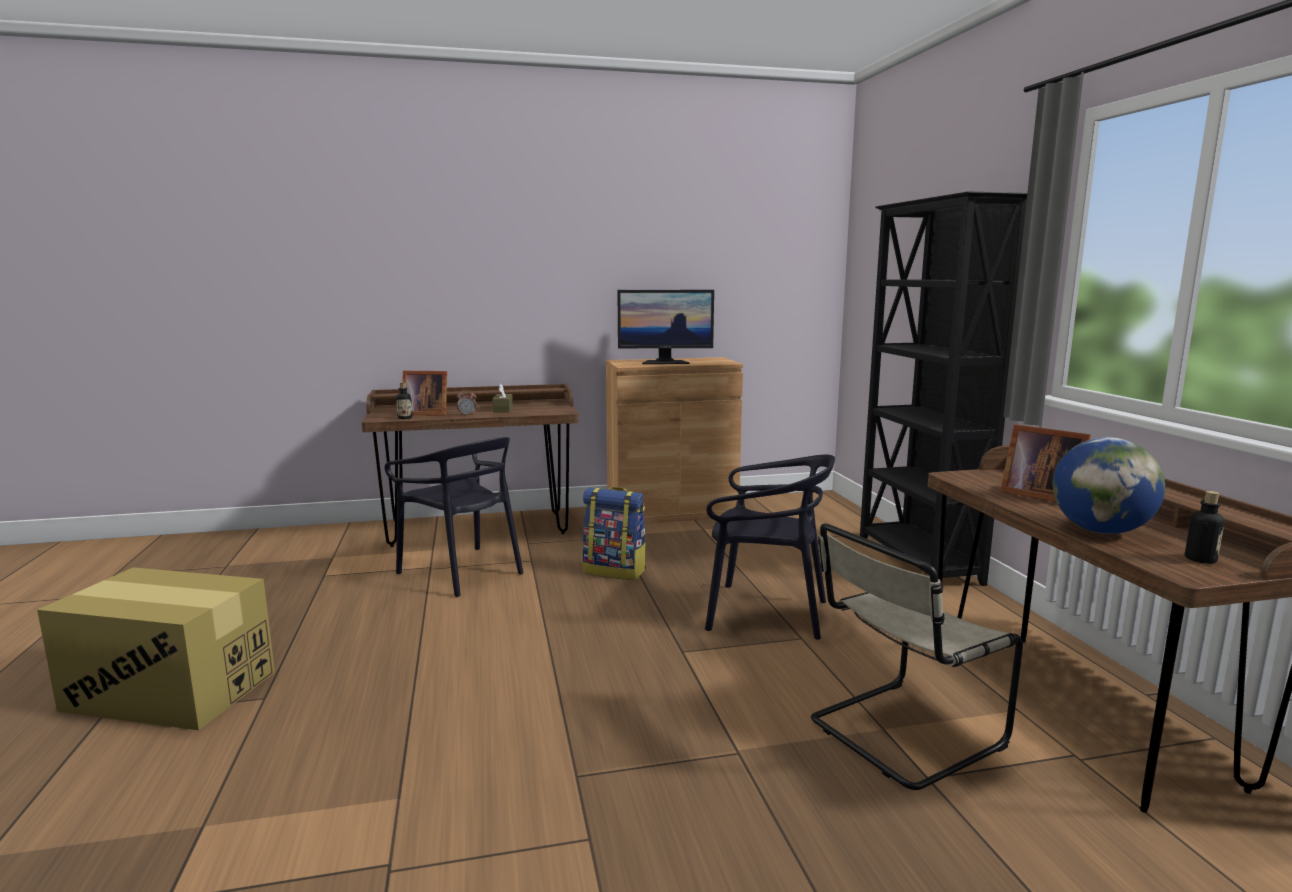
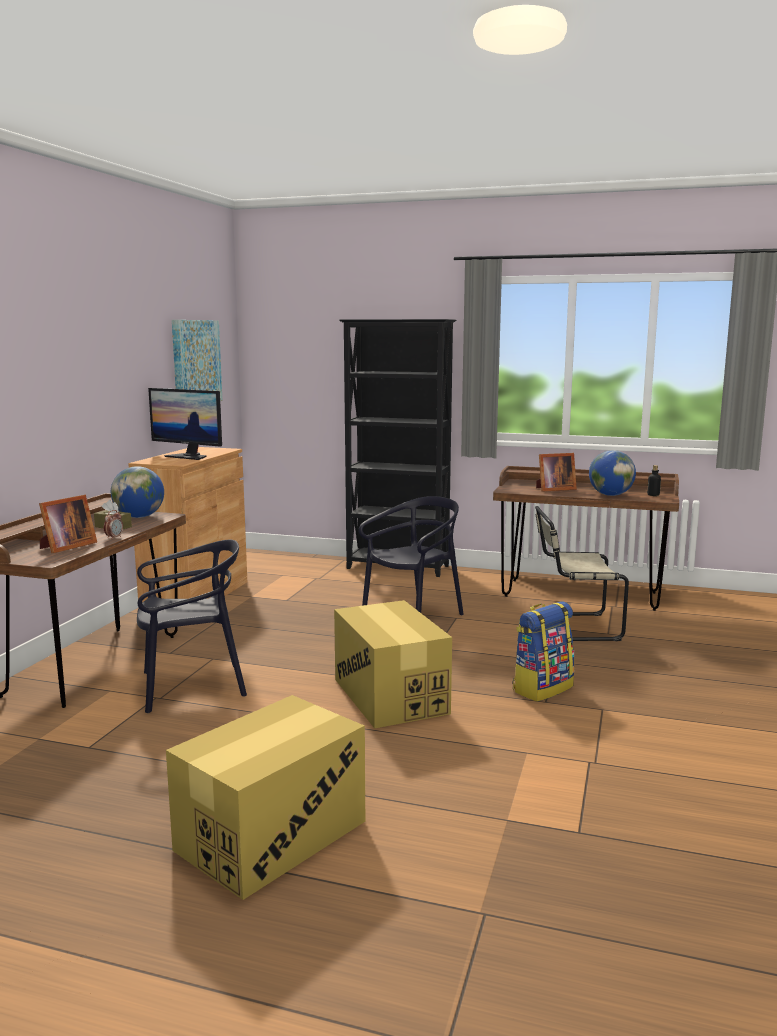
camera: 60 degrees left, 0 degrees up
(405, 418) = (72, 554): bottle -> none
(510, 662) = (390, 696): none -> cardboard box
(547, 407) = (139, 517): none -> globe
(615, 571) = (283, 637): backpack -> backpack (542, 688)
(665, 362) = (189, 456): monitor -> monitor turned 90 degrees clockwise
(748, 266) = (196, 362): none -> picture
(900, 734) = (571, 627): beige chair -> beige chair turned 90 degrees clockwise

